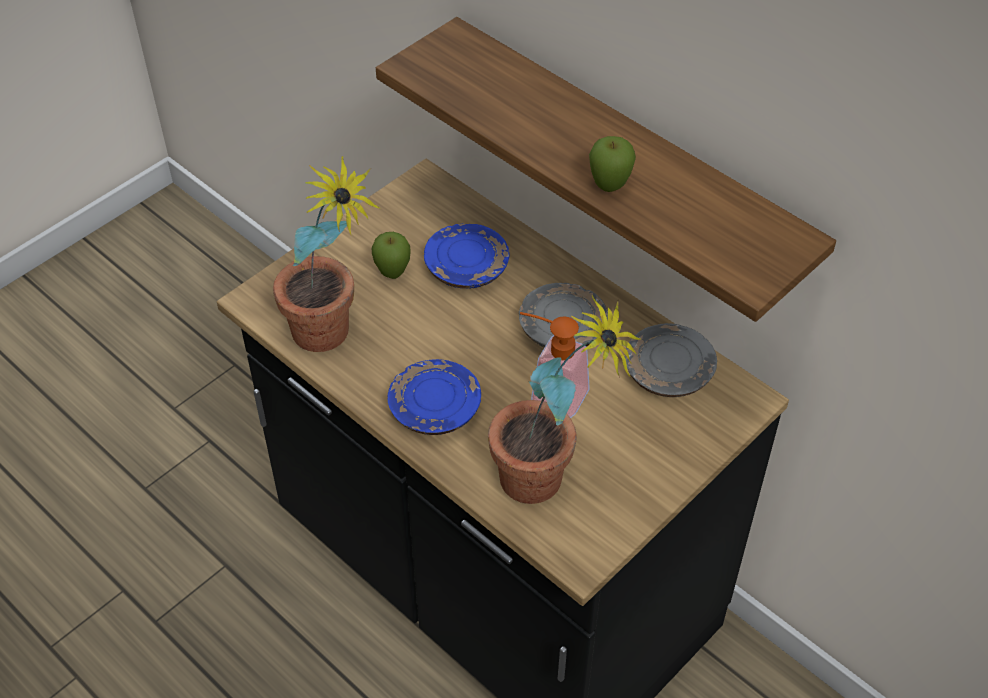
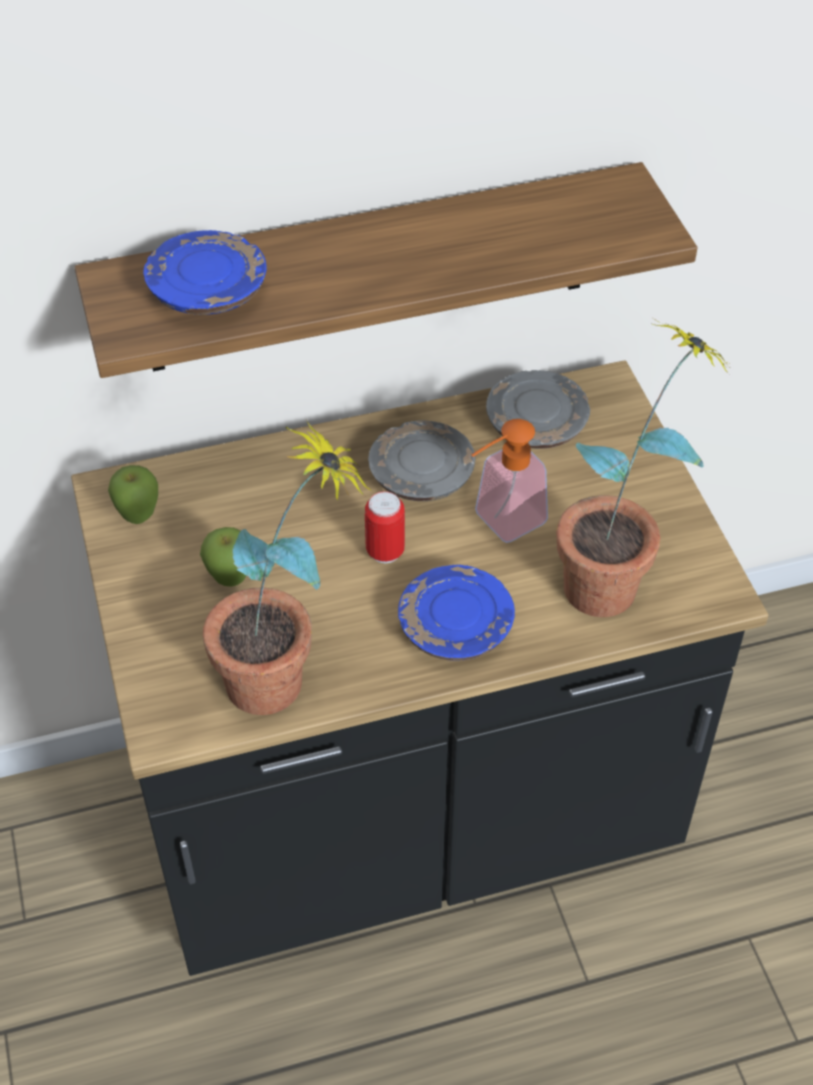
camera: 60 degrees left, 0 degrees up
(467, 267) = (273, 512): blue plate -> blue plate (207, 290)
(475, 340) = (385, 551): none -> can
(609, 188) = (459, 268): apple -> apple (139, 518)

